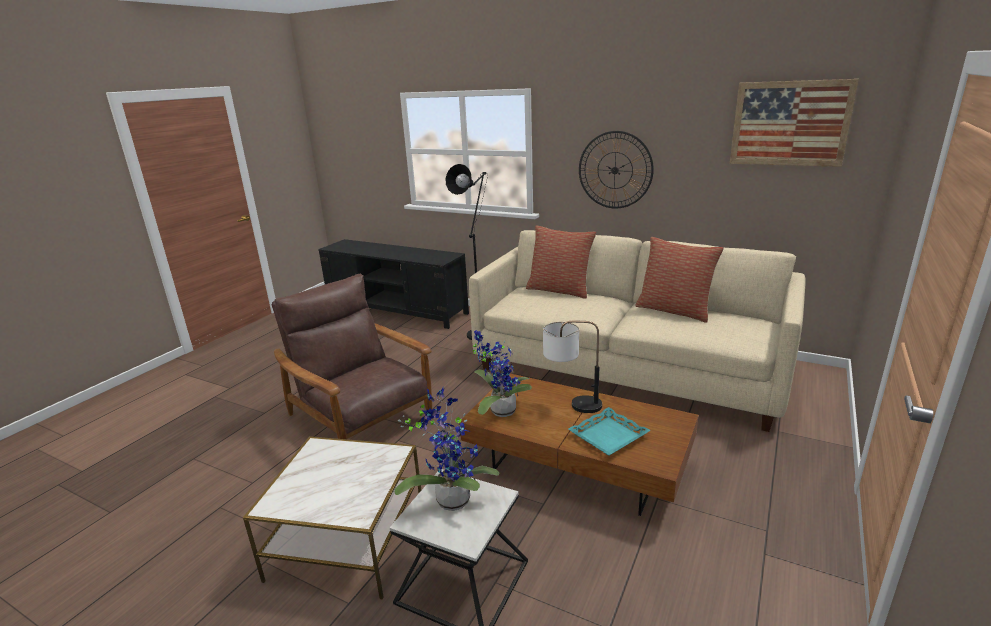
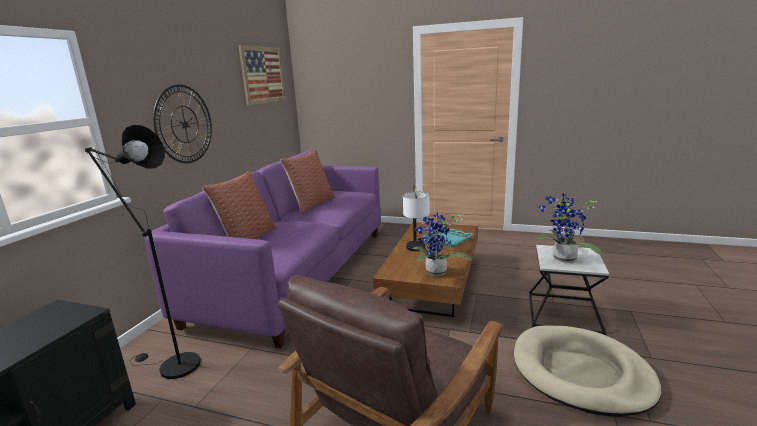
camera: 100 degrees left, 5 degrees down
(348, 541) = (581, 373): side table -> beige dog bed
(626, 369) = (297, 273): beige sofa -> purple sofa

